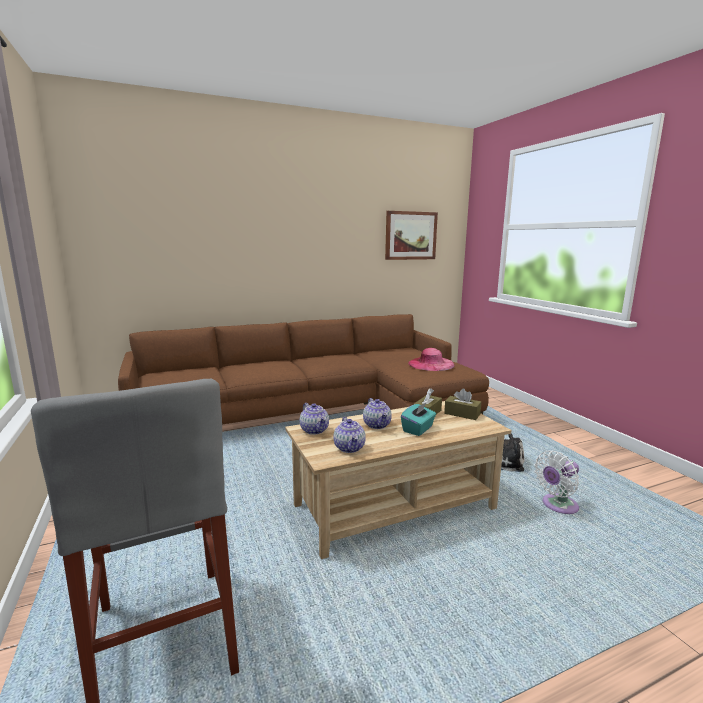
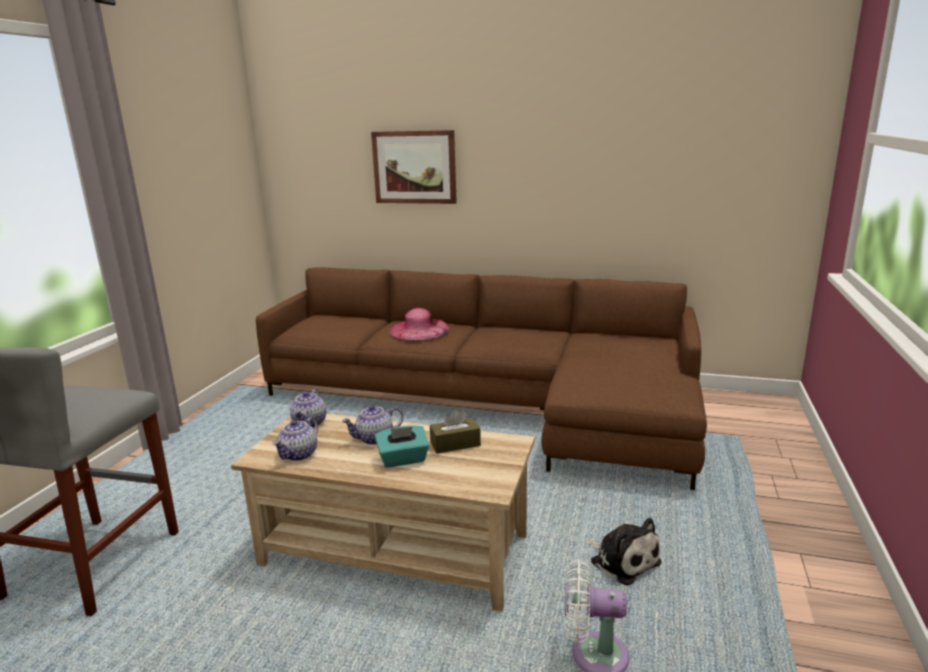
camera: 40 degrees right, 5 degrees up
(377, 425) = (374, 439): teapot -> teapot turned 45 degrees clockwise
(410, 235) = (706, 149): picture -> picture (414, 167)
(431, 364) = (631, 373): pink hat -> pink hat (419, 329)
(462, 414) = (495, 459): brown tissue box -> none

